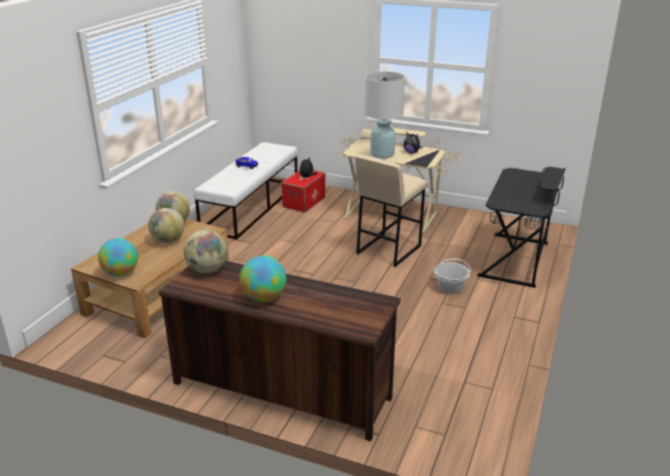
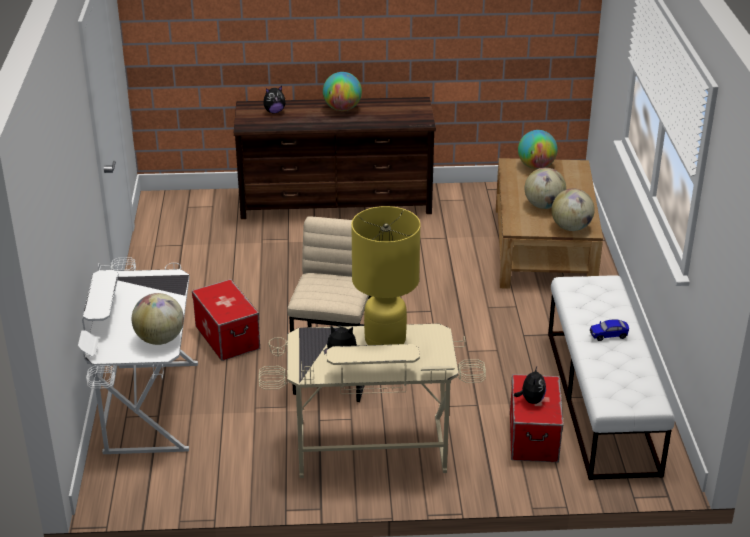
camera: 155 degrees right, 5 degrees up
(207, 270) = (412, 117): globe -> globe (160, 339)
(339, 313) = (274, 111): none -> plush toy
(382, 154) = (384, 340): white table lamp -> yellow table lamp
(450, 287) = (227, 337): basket -> storage box
(517, 260) = (147, 406): black desk -> white desk

